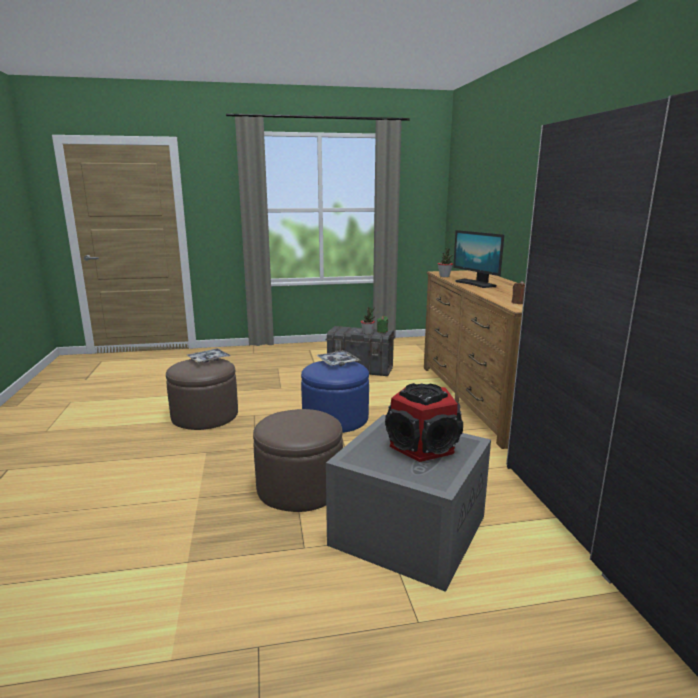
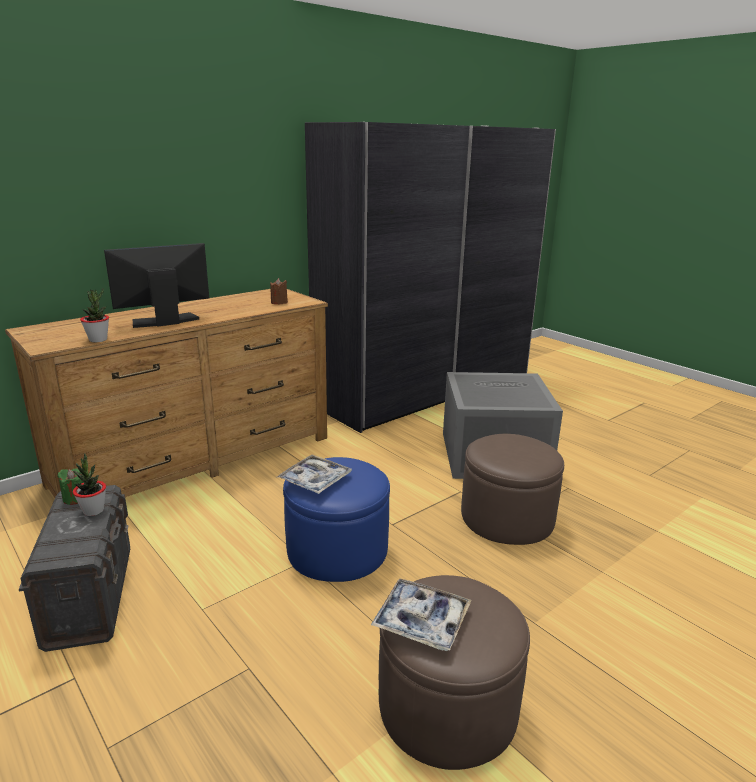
camera: 120 degrees left, 5 degrees up
(423, 446) = (489, 387): speaker -> none
(476, 284) = (165, 321): monitor -> monitor turned 150 degrees counterclockwise

